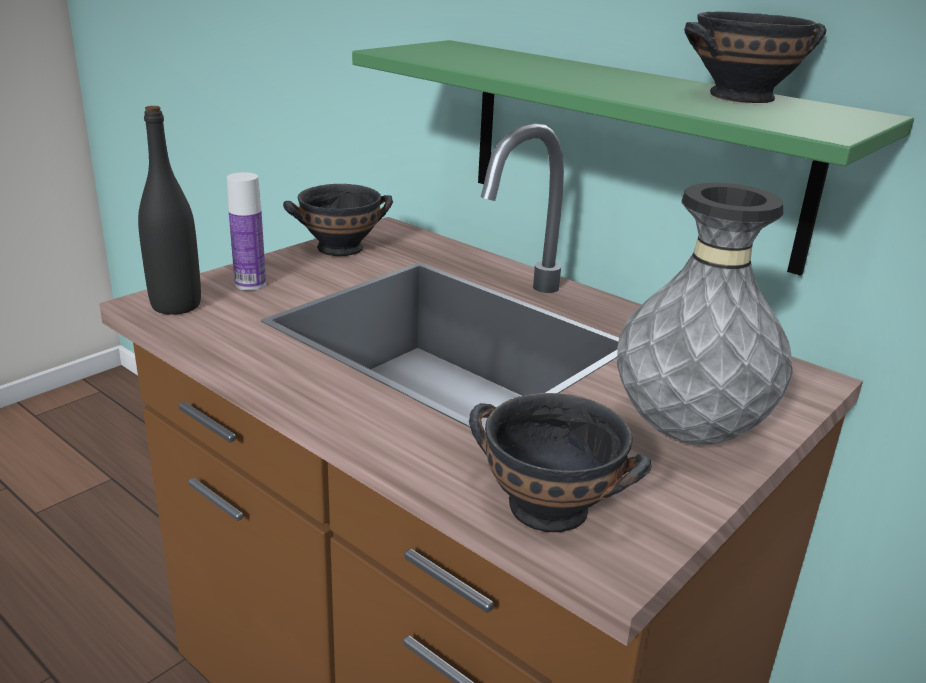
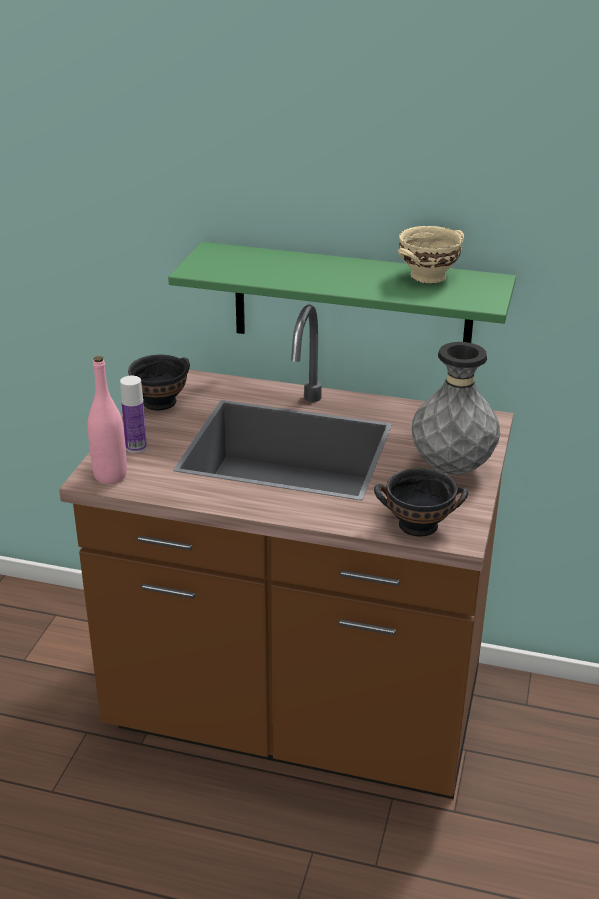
camera: 25 degrees left, 5 degrees up
(176, 305) = (110, 476): black bottle -> pink bottle
(745, 97) = (430, 276): black bowl -> beige bowl

